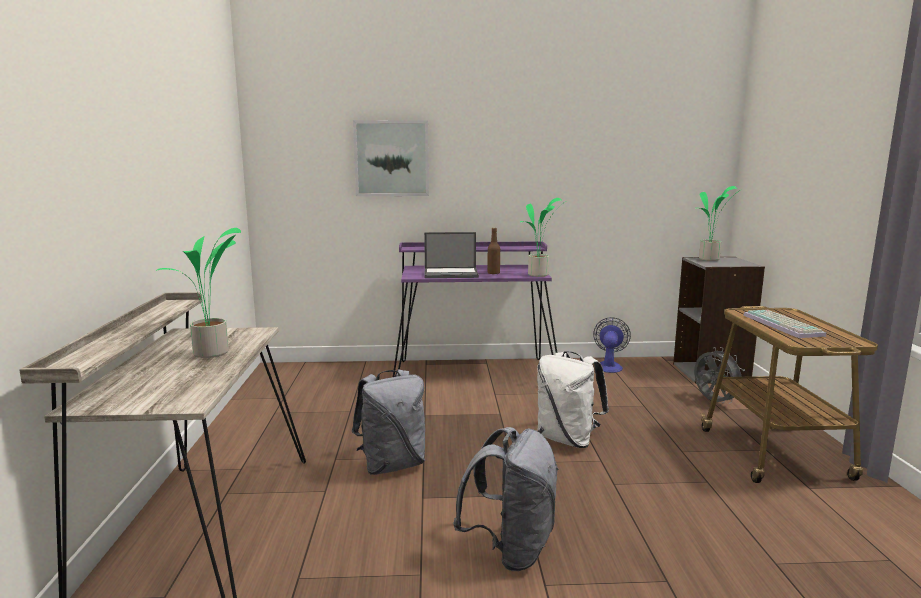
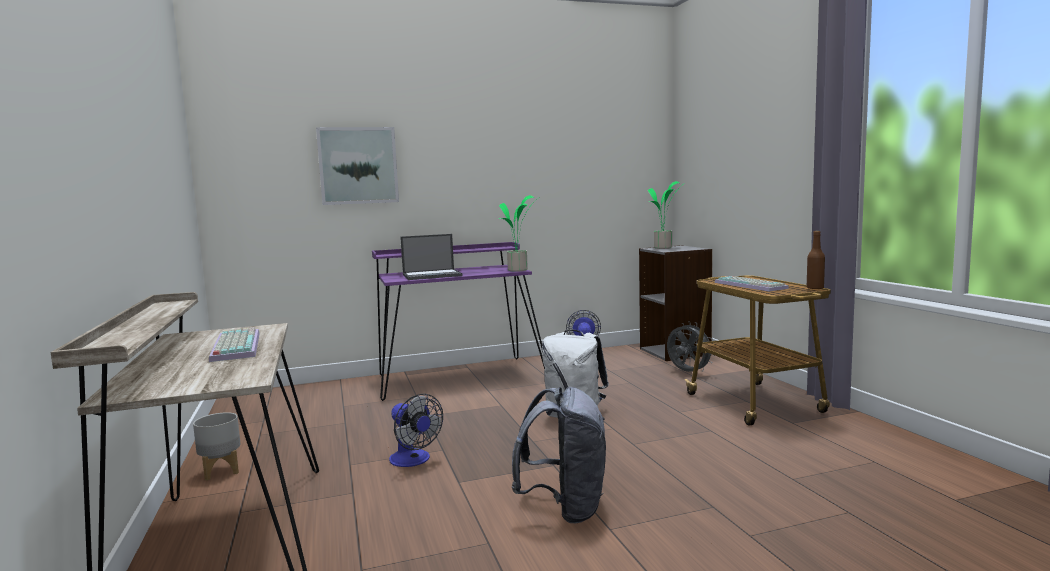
camera: 15 degrees left, 5 degrees down
(212, 354) = (234, 346): potted plant -> keyboard
(230, 447) = (222, 471): none -> grey planter
(392, 465) = (413, 460): grey backpack -> fan
(493, 273) = (473, 272): brown bottle -> brown bottle (815, 288)

